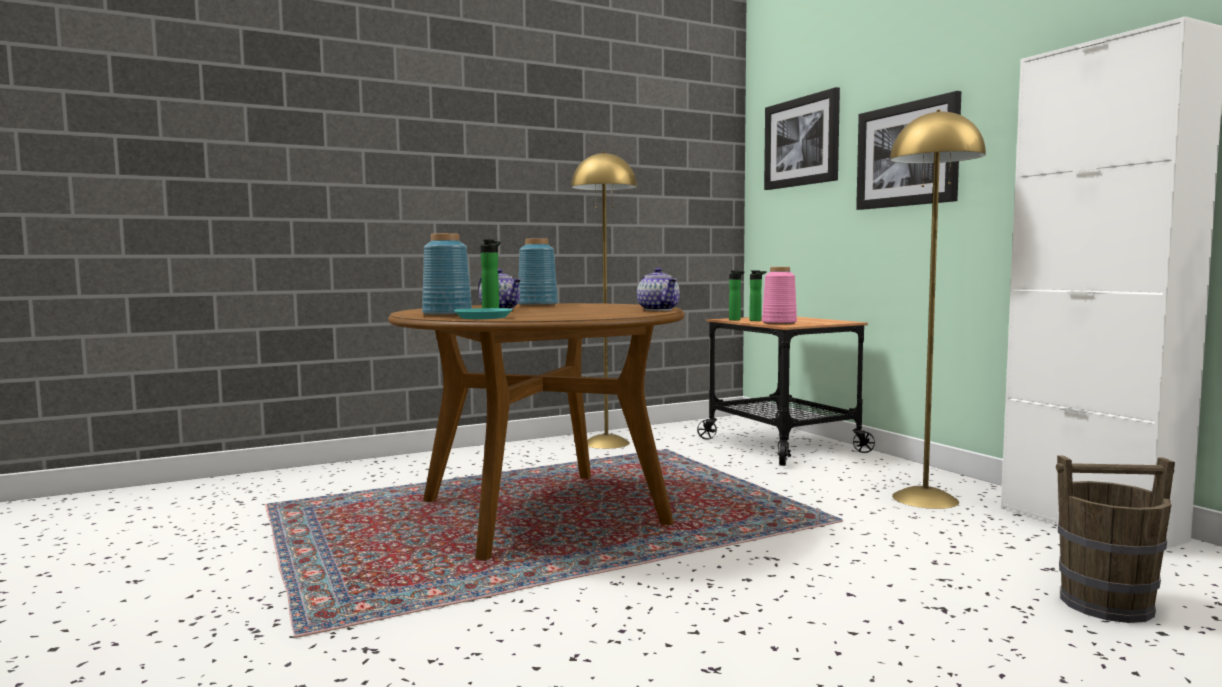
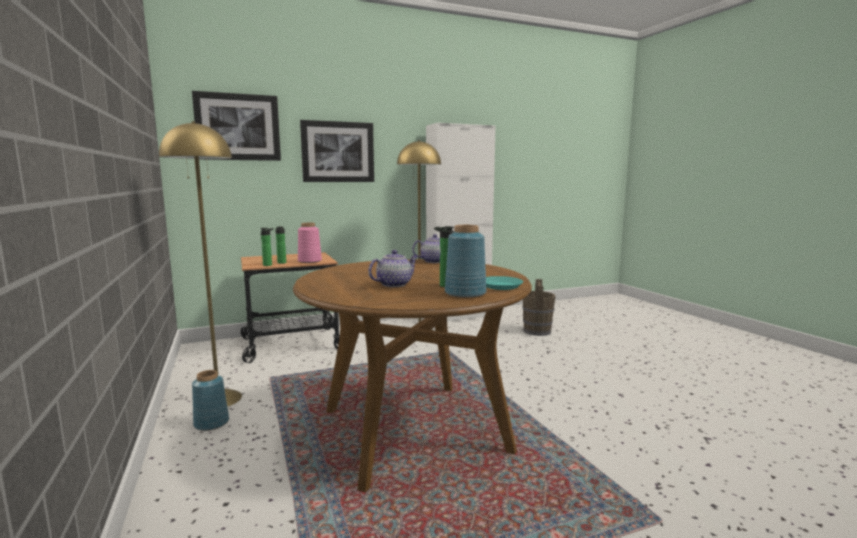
camera: 85 degrees left, 5 degrees up
(537, 305) = (343, 278): blue vase -> blue vase (211, 423)

